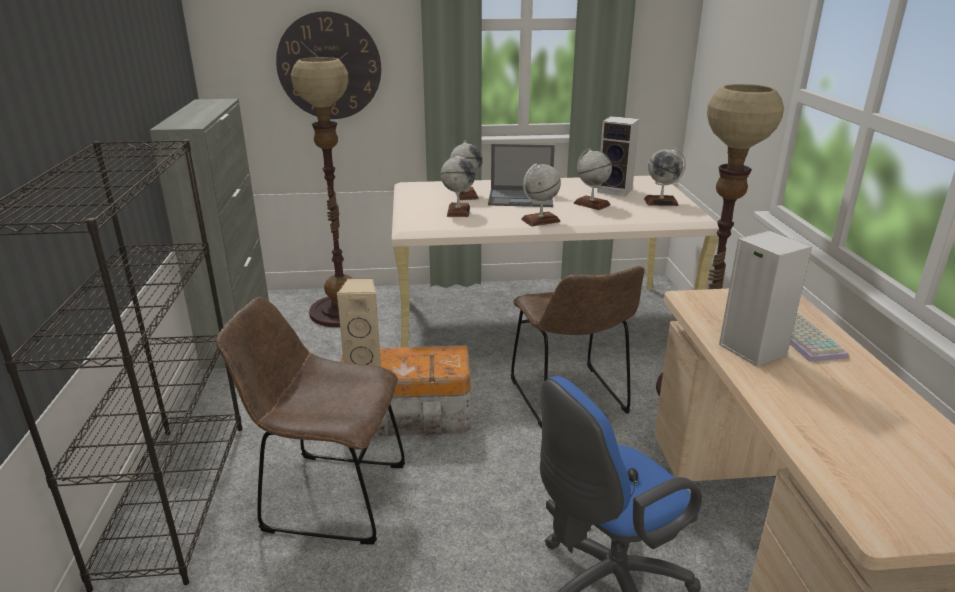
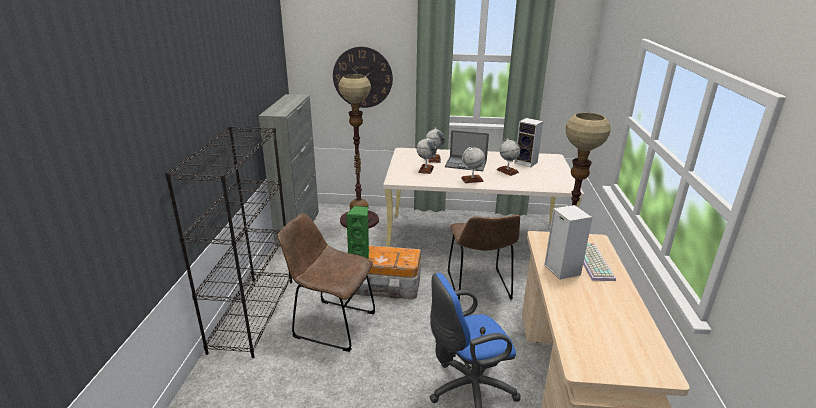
camera: 10 degrees right, 0 degrees up
(365, 364) = (360, 254): beige speaker -> green speaker
(661, 202) = (551, 173): globe -> none

